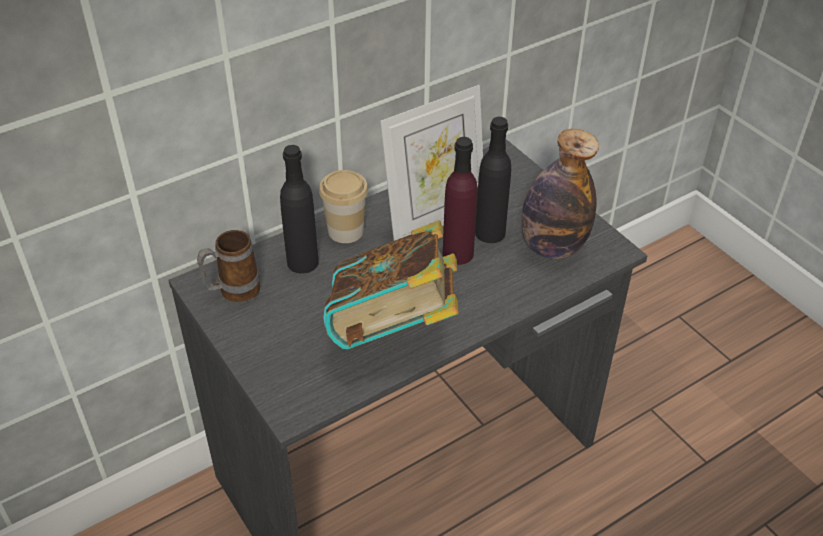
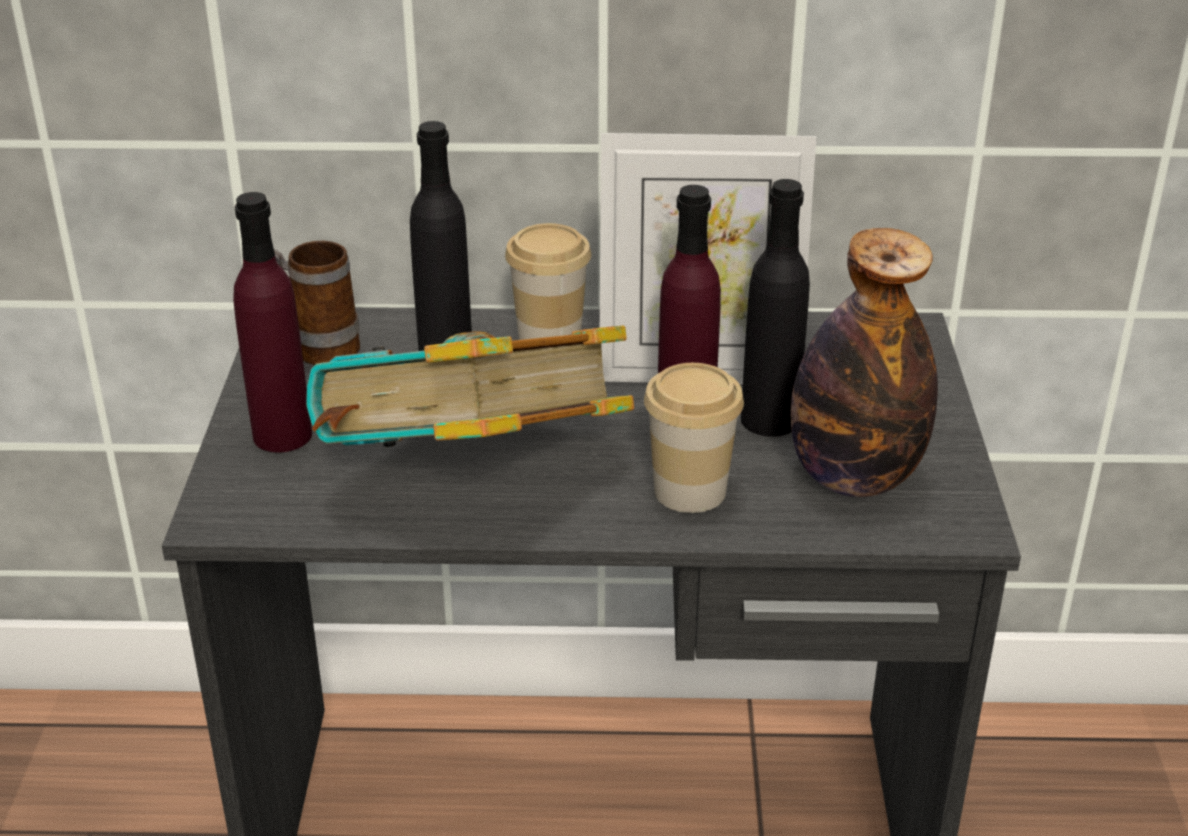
camera: 35 degrees right, 10 degrees down
(273, 350) = (282, 435): none -> purple bottle
(493, 287) = (690, 491): none -> cup

